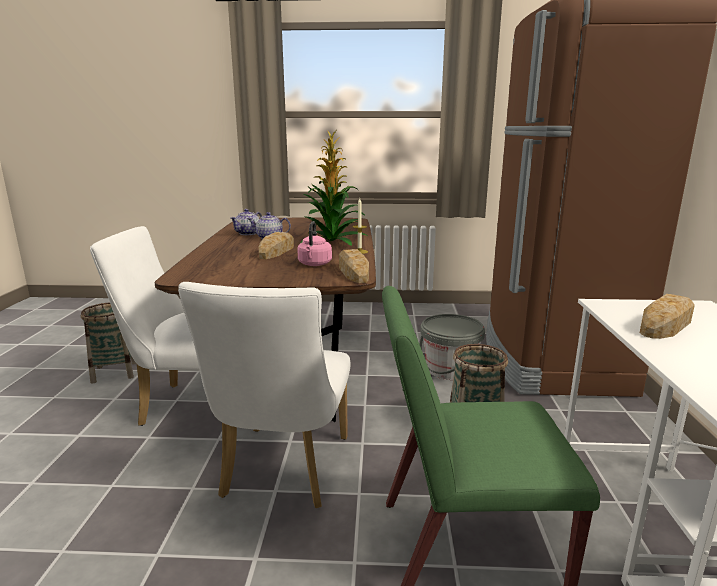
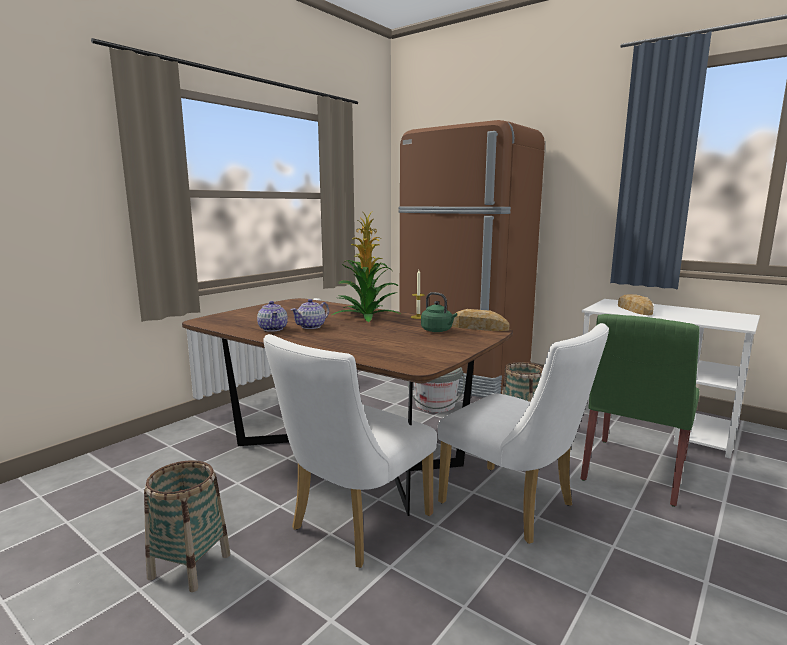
camera: 55 degrees left, 5 degrees down
(276, 251) = (372, 332): bread -> none
(314, 264) = (438, 330): pink kettle -> green kettle

